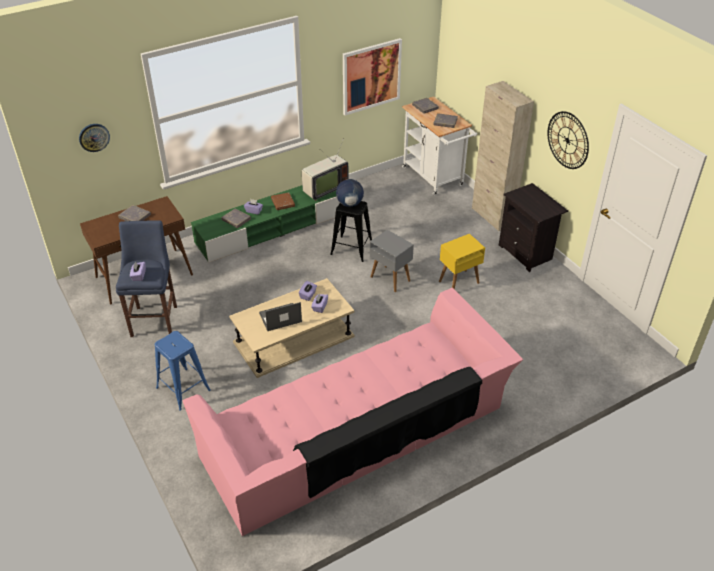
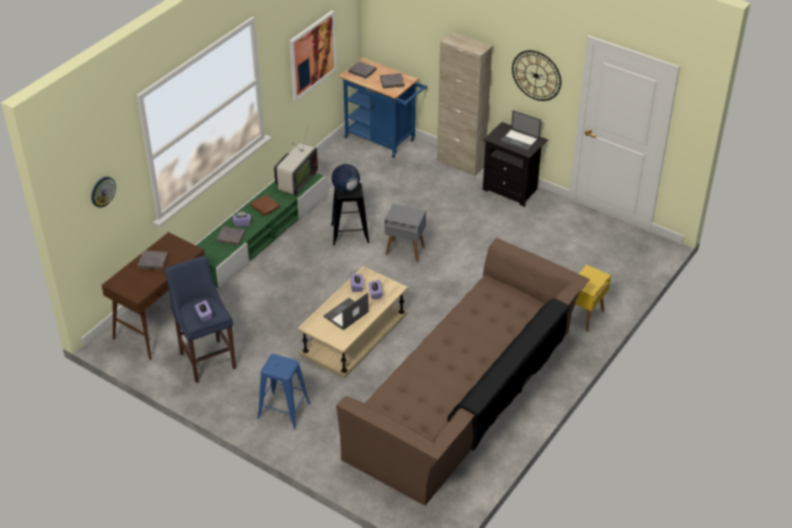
camera: 25 degrees left, 0 degrees up
(357, 438) = (467, 396): pink sofa -> brown sofa
(435, 178) = (383, 140): white cart -> blue cart
(458, 282) = (468, 235): yellow side table -> yellow side table (584, 317)
(539, 204) = (520, 140): none -> laptop

